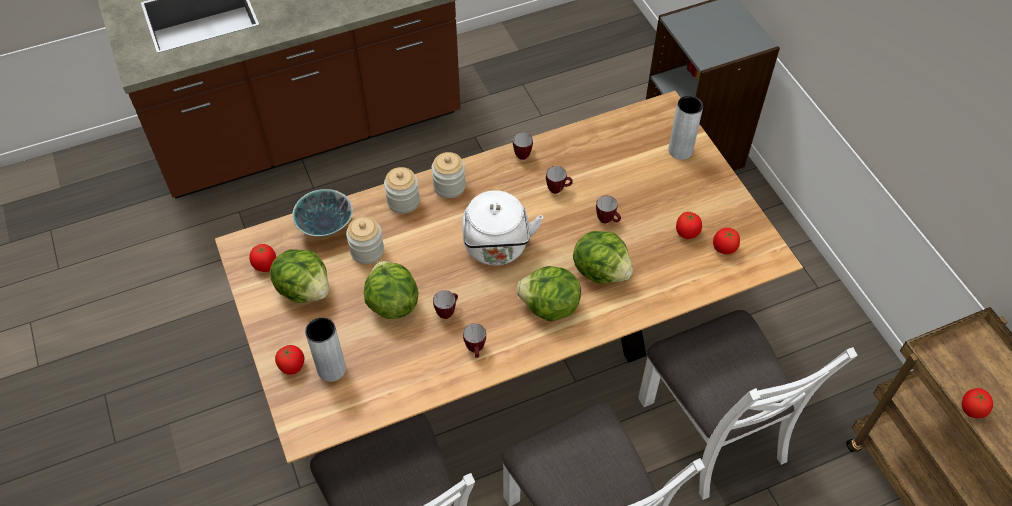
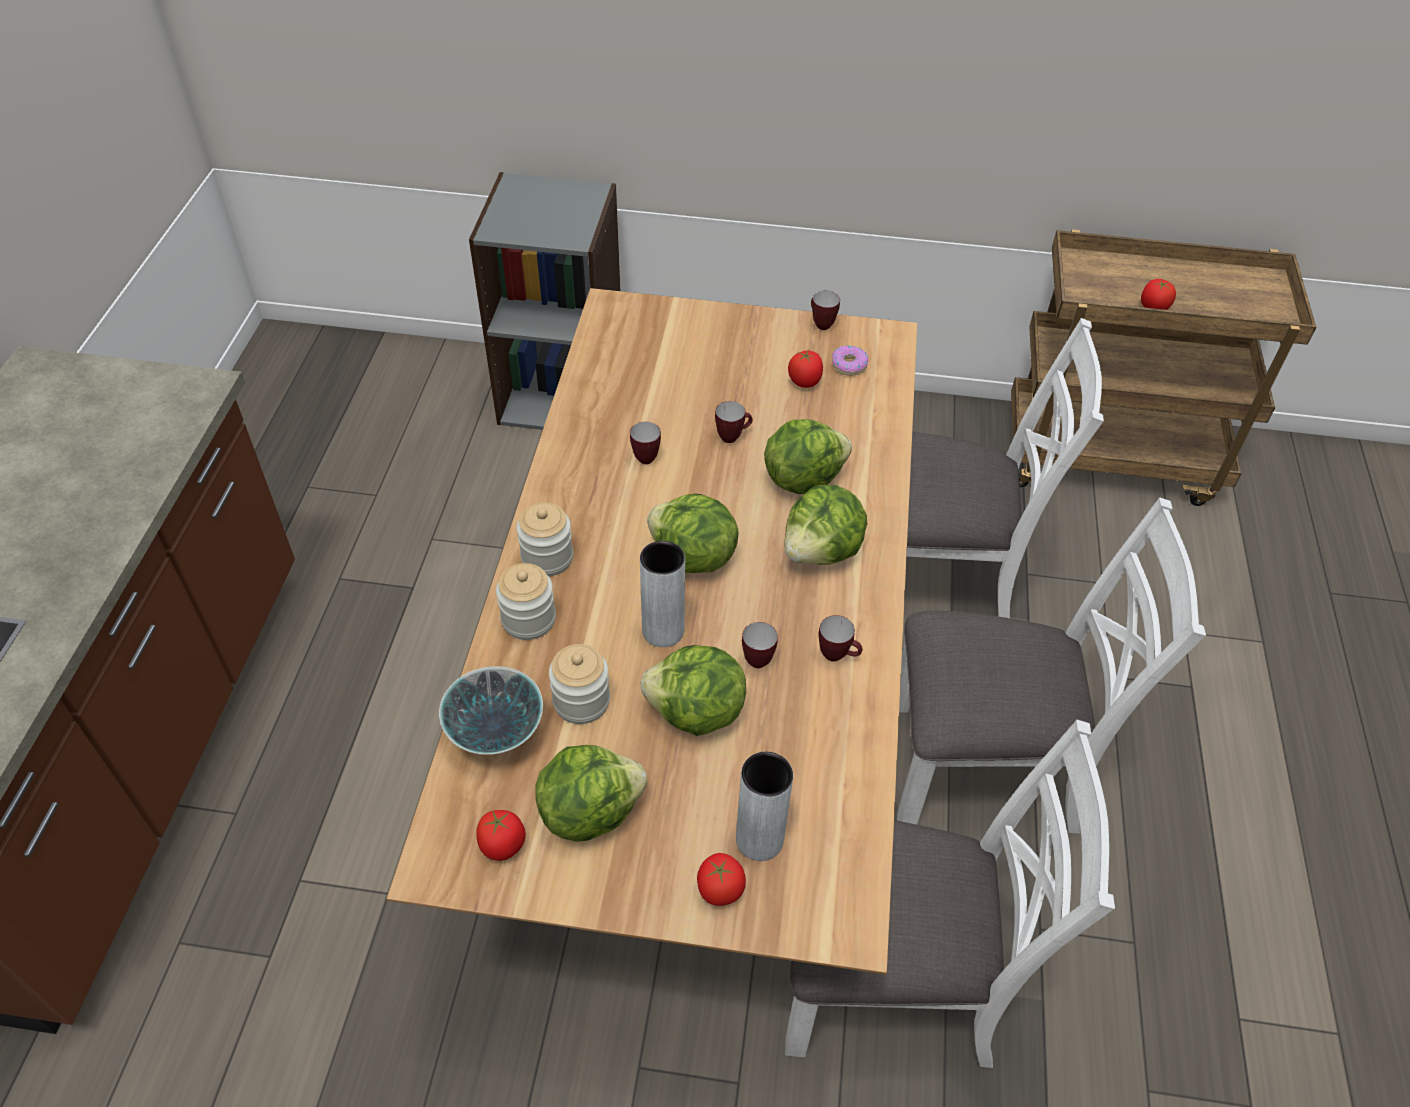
camera: 60 degrees left, 5 degrees down
(497, 248) = (692, 558): white kettle -> lettuce
(523, 154) = (561, 460): mug -> mug (820, 323)
(680, 150) = (683, 328): grey vase -> grey vase (663, 631)
(724, 248) = (849, 365): tomato -> donut

